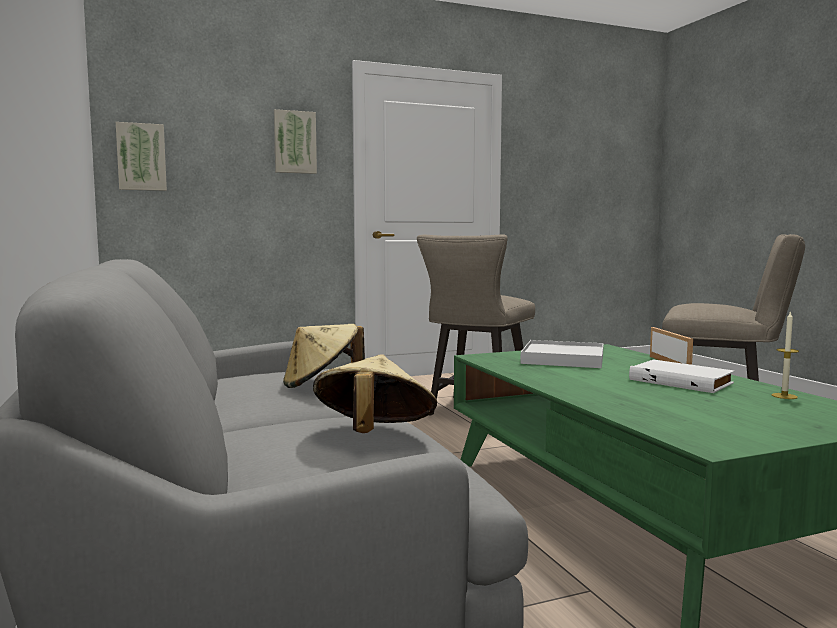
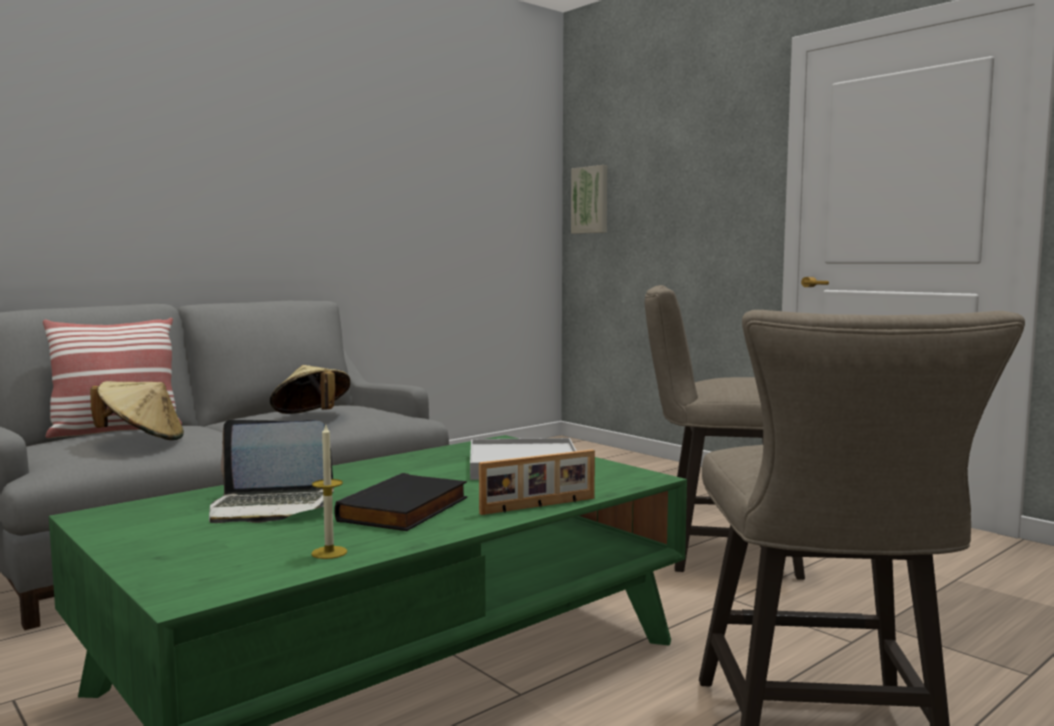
camera: 70 degrees right, 0 degrees up
(259, 453) = (115, 430): none -> pillow
(295, 142) = (719, 164): picture -> none
(676, 404) = (271, 507): none -> laptop
(682, 381) = (406, 510): white book -> black book

